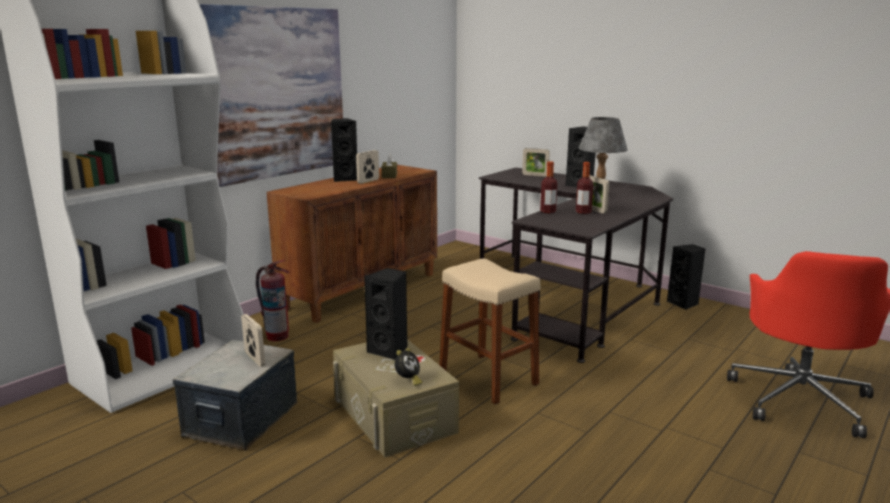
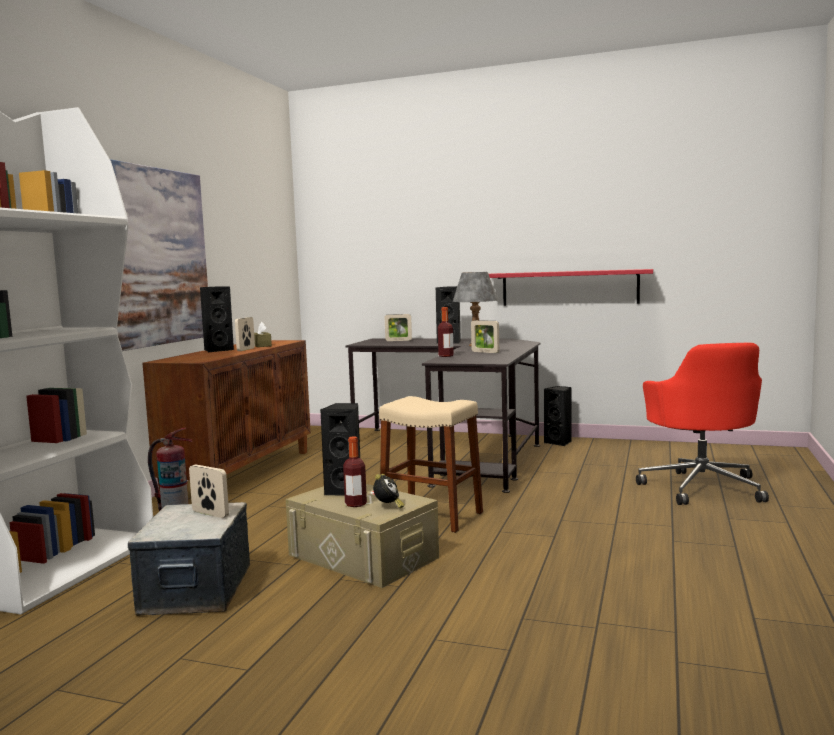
camera: 20 degrees left, 10 degrees down
(583, 212) = (477, 354): bottle -> bottle (355, 504)
(721, 139) = (569, 288): none -> red shelf

